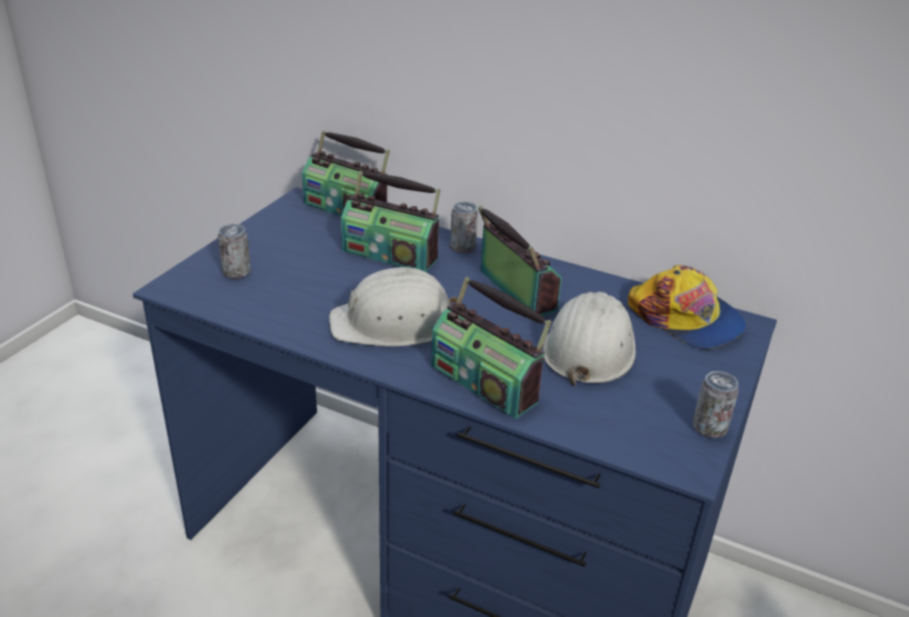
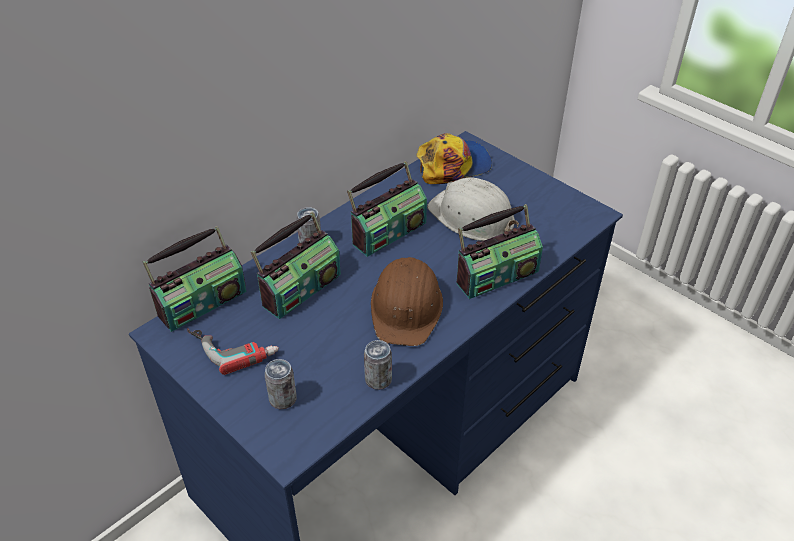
camera: 70 degrees left, 10 degrees up
(297, 235) = (234, 345): none -> power drill
(394, 323) = (406, 307): white hard hat -> brown hard hat
(515, 291) = (388, 232): radio -> radio turned 150 degrees clockwise
(709, 428) = (564, 194): can -> can (378, 380)

